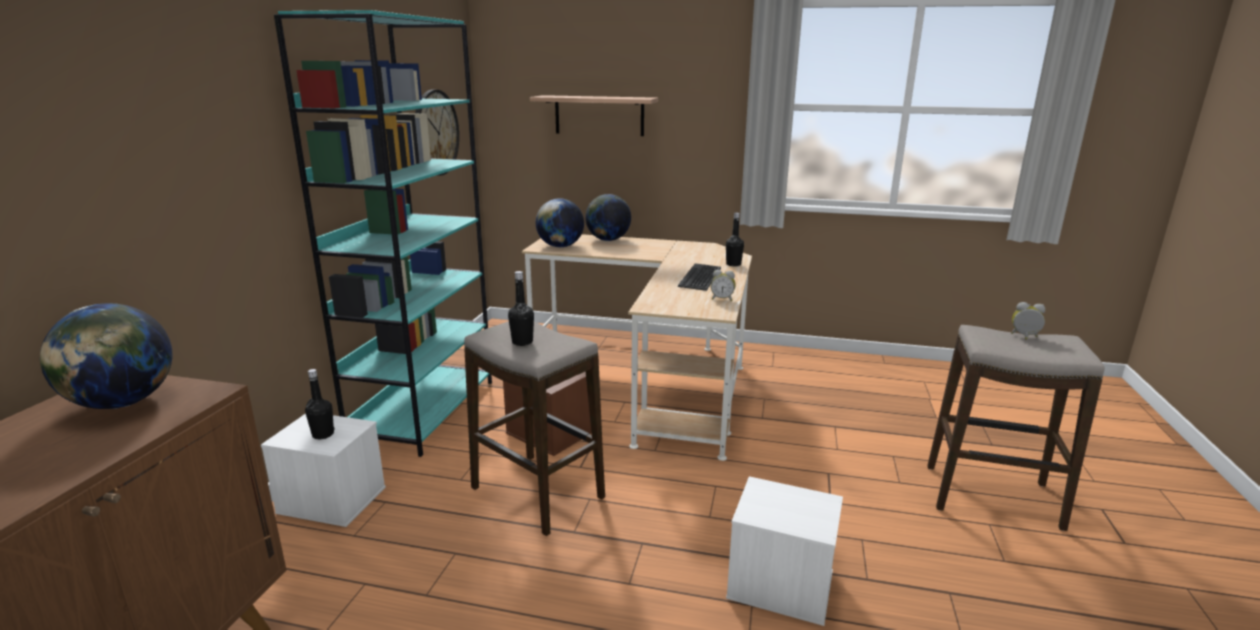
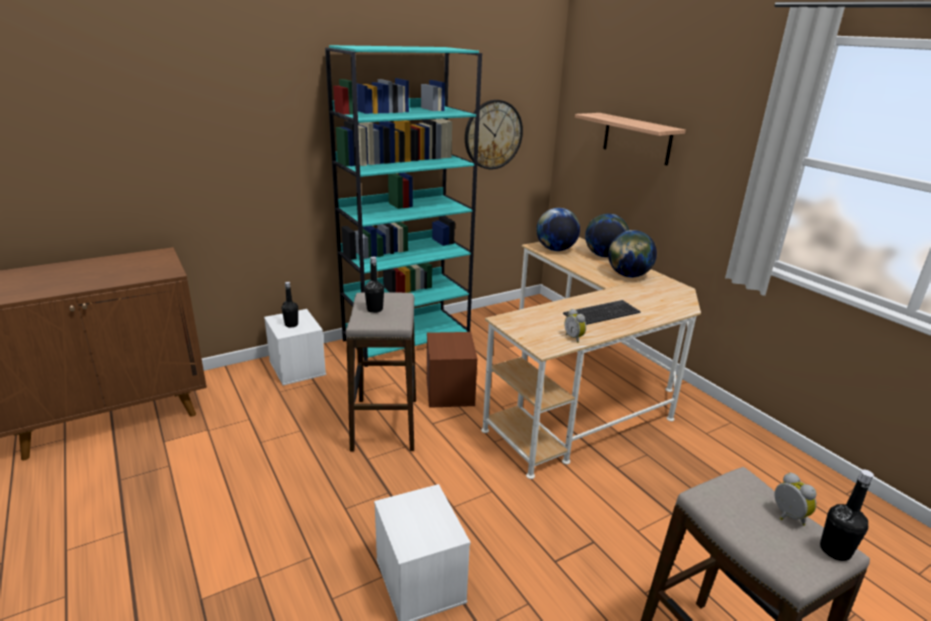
camera: 45 degrees right, 5 degrees up
(122, 403) = (141, 265): globe -> globe (628, 276)
(733, 264) = (660, 314): black bottle -> black bottle (835, 550)

